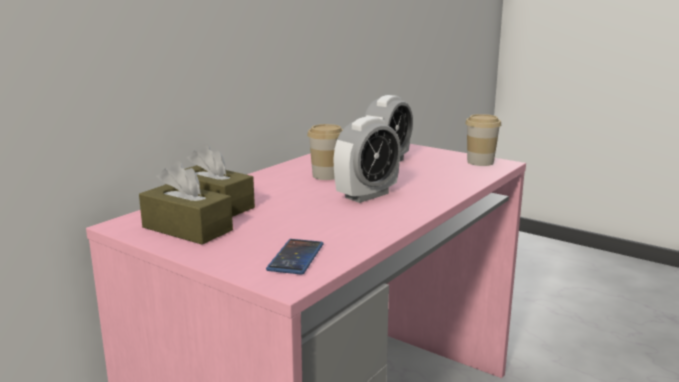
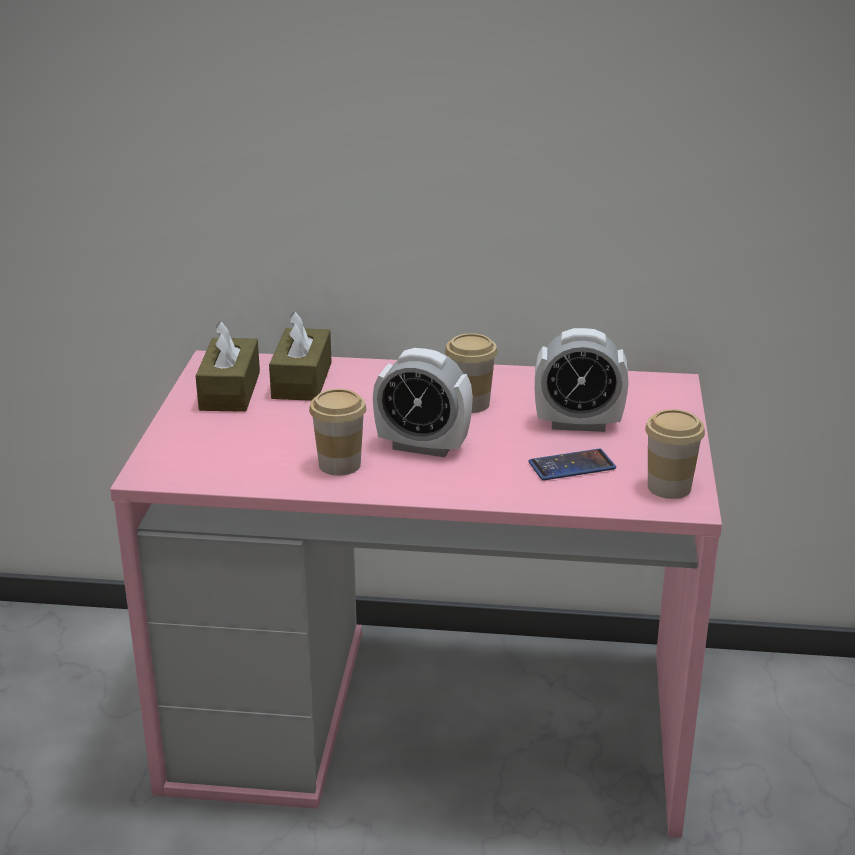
camera: 60 degrees right, 10 degrees up
(295, 257) = (206, 461): phone -> phone (571, 466)
(362, 219) = (339, 465): none -> cup

